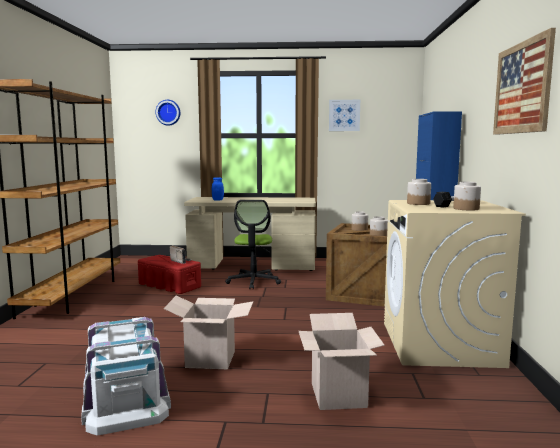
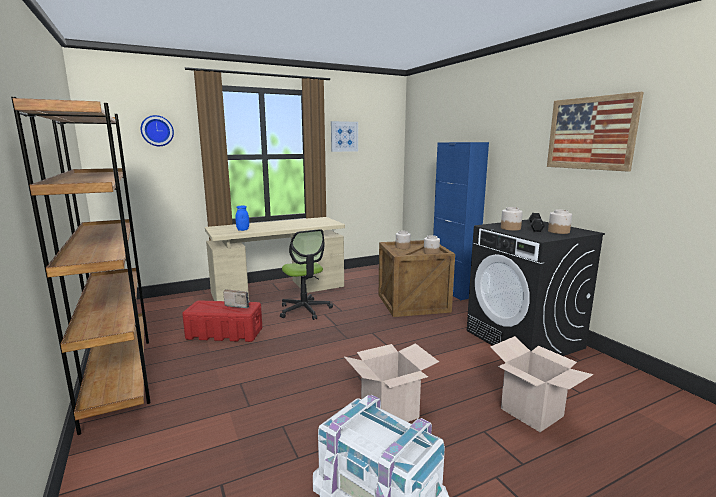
camera: 30 degrees left, 5 degrees up
(440, 344) = (524, 339): beige washing machine -> black washing machine

